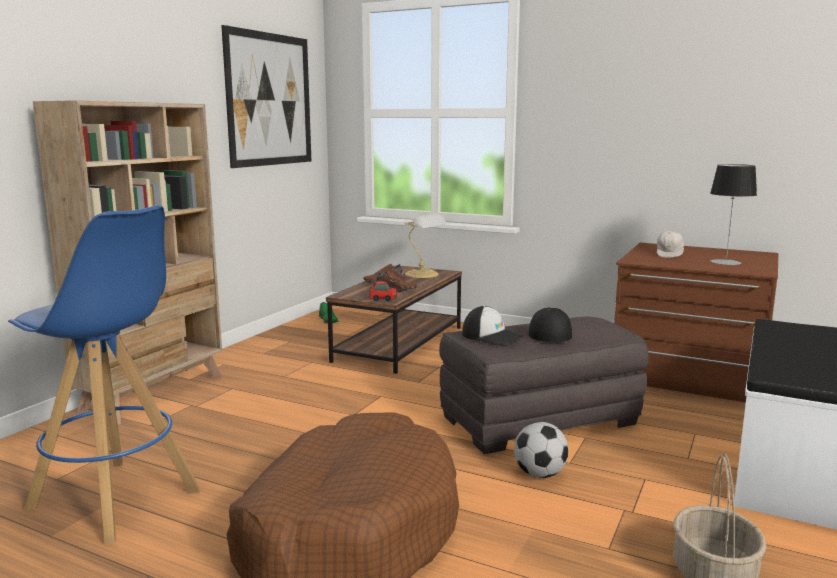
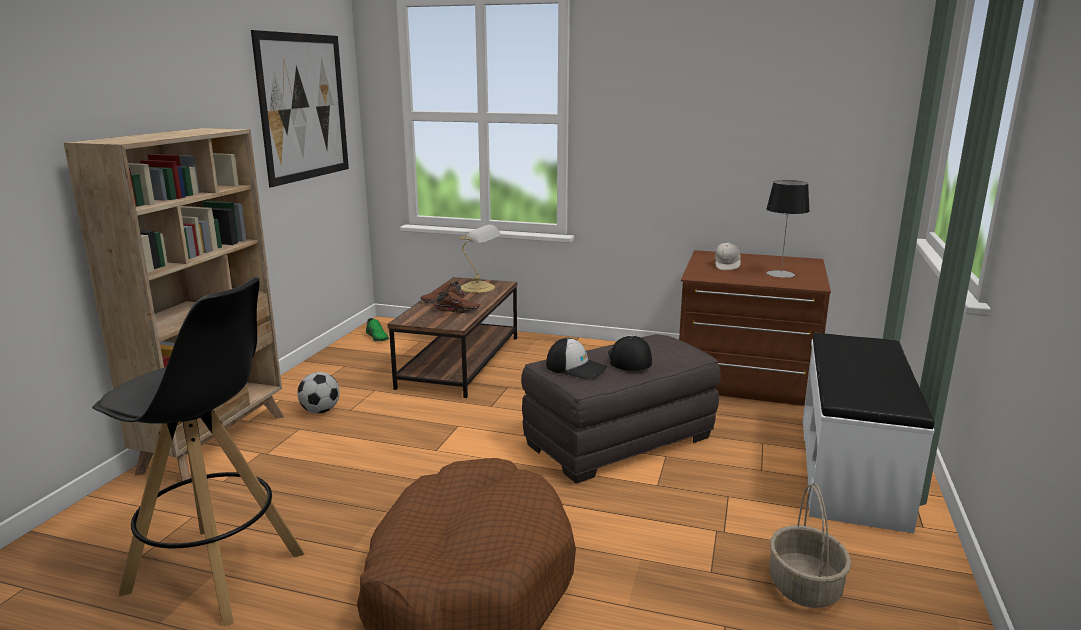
camera: 10 degrees left, 5 degrees up
(116, 500) = (217, 573): blue stool -> black stool
(383, 299) = (448, 323): toy car -> none
(540, 474) = (633, 500): football -> football (320, 411)

